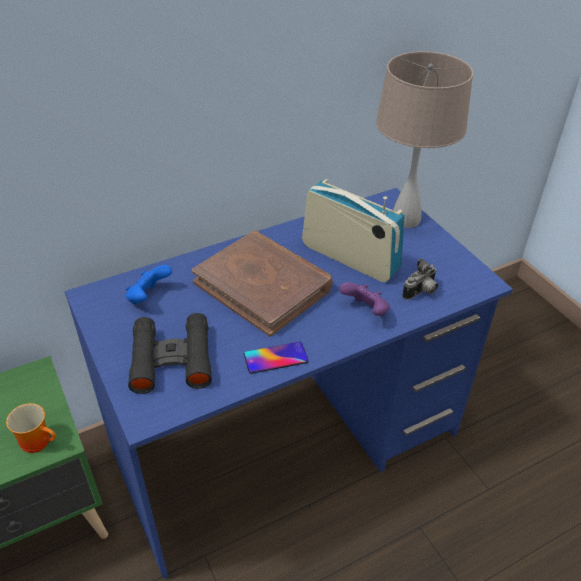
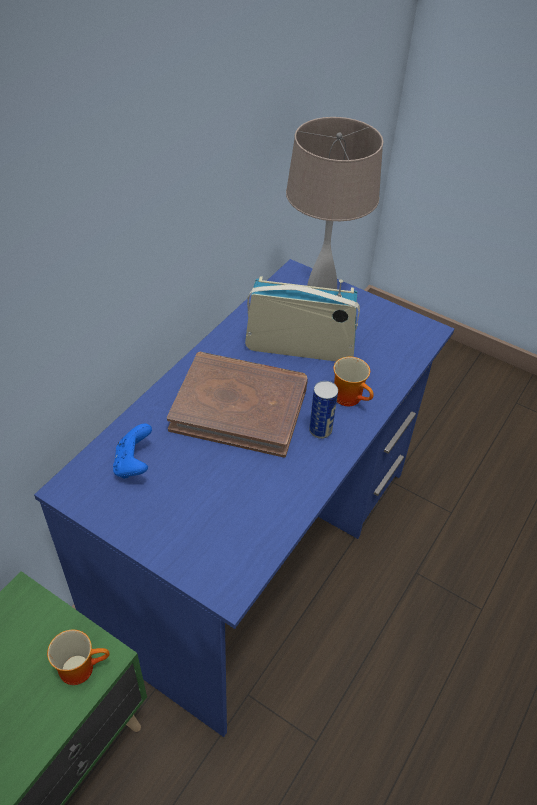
camera: 30 degrees left, 5 degrees up
(171, 359) = (209, 520): black binoculars -> none
(276, 358) = (305, 476): phone -> none
(317, 327) = (320, 430): none -> can
(365, 311) = (351, 397): purple game controller -> mug
(421, 292) = (385, 360): camera -> none

